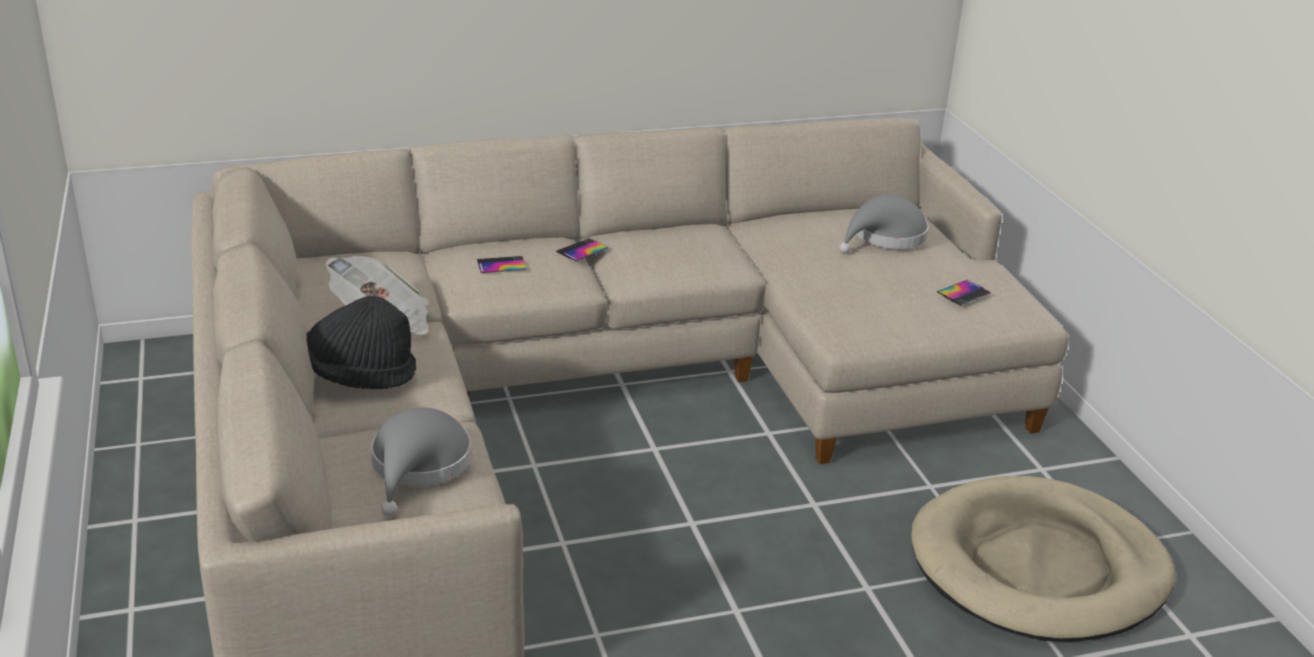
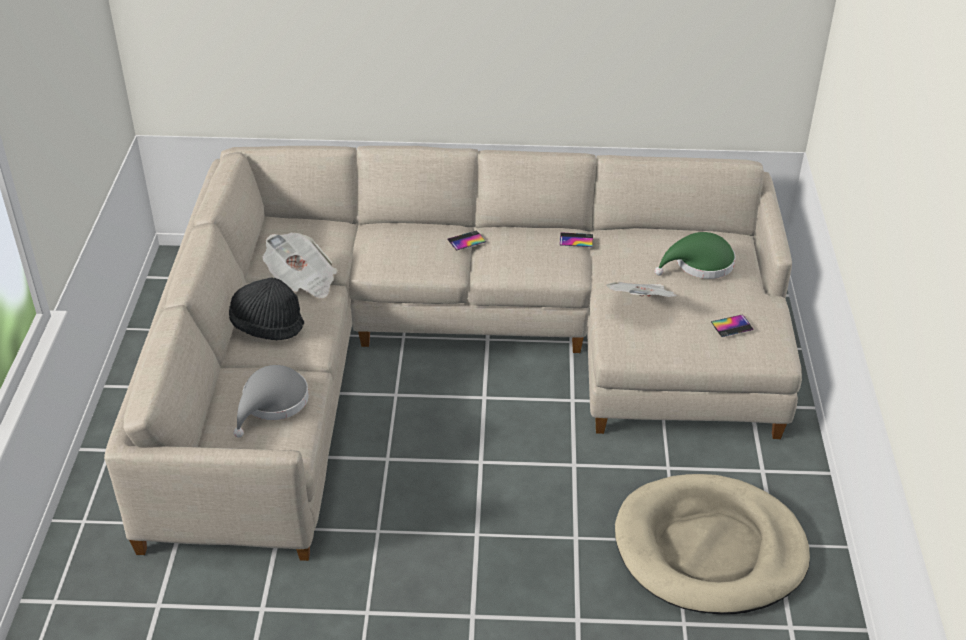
camera: 20 degrees right, 10 degrees up
(501, 265) = (402, 246): phone -> phone (576, 240)
(845, 284) = (641, 304): none -> newspaper
(885, 237) = (700, 264): grey hat -> green hat

